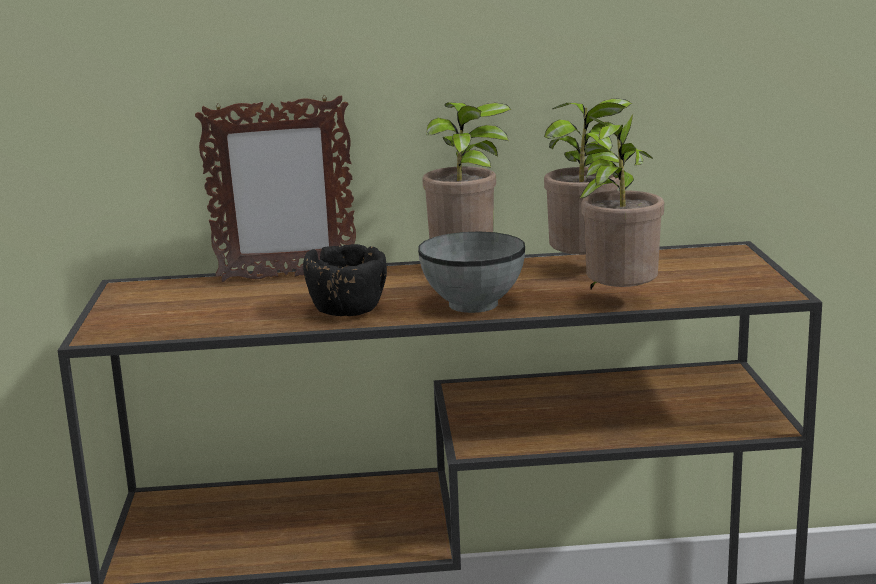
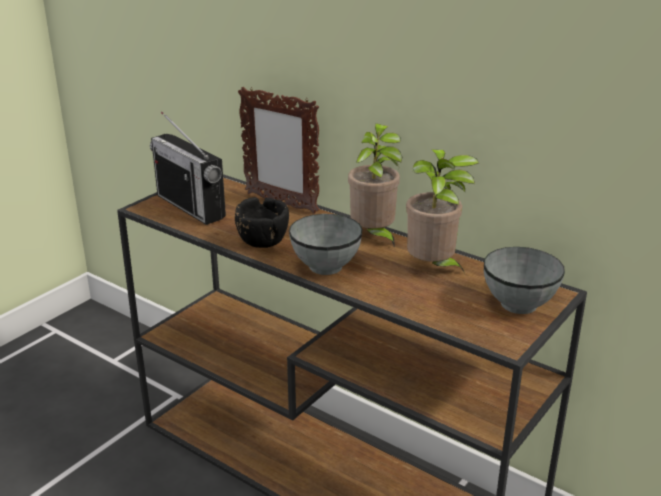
camera: 40 degrees right, 10 degrees up
(169, 314) = (190, 206): none -> radio
(618, 302) = (400, 303): potted plant -> none
(721, 266) = (519, 304): none -> grey bowl

